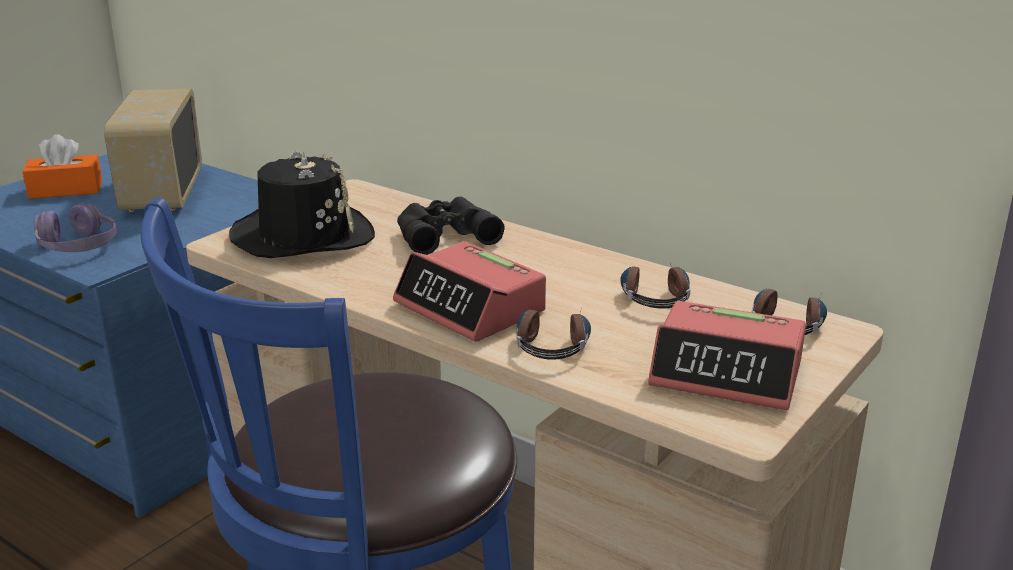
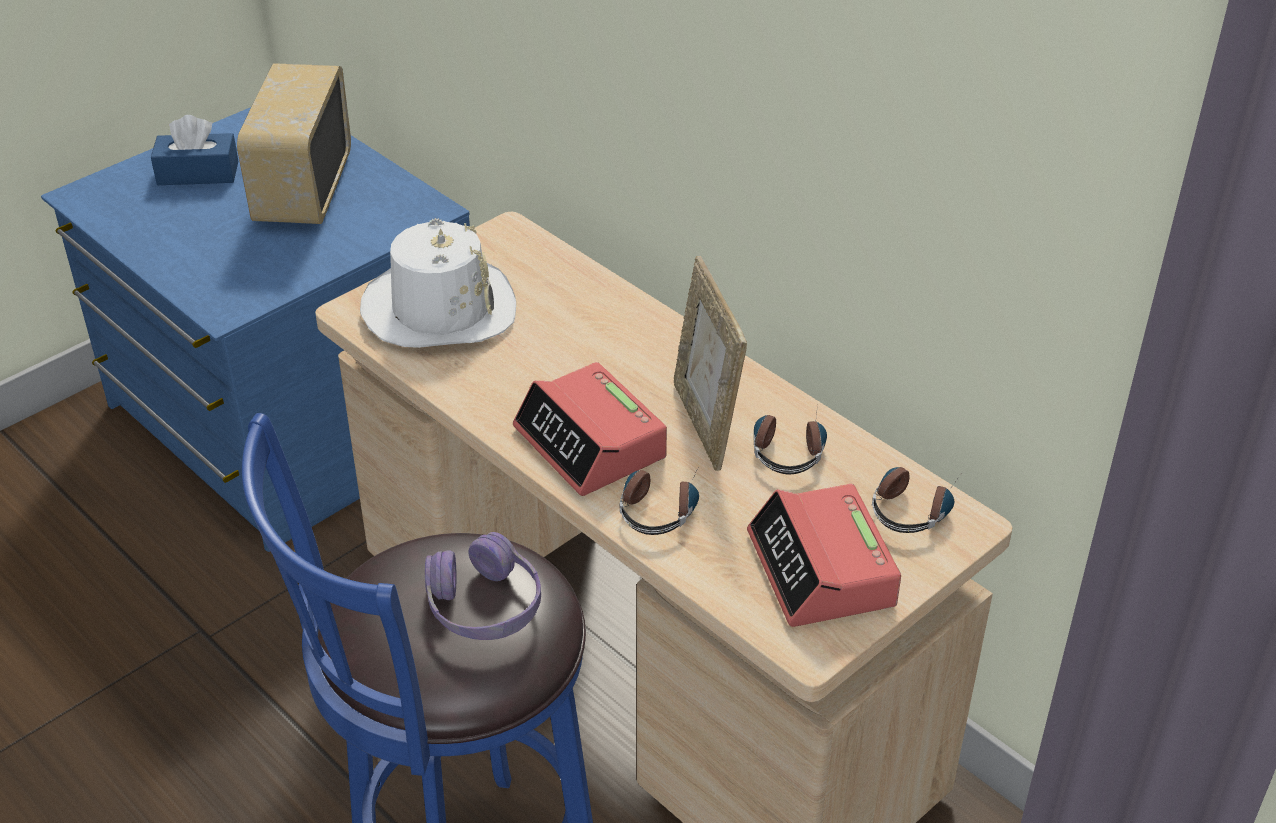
camera: 10 degrees right, 15 degrees up
(66, 190) = (198, 173): orange tissue box -> blue tissue box
(78, 246) = (207, 273): purple headphones -> purple headphones (484, 605)
(303, 236) = (439, 308): black hat -> white hat
(443, 234) = (591, 321): black binoculars -> none
(572, 287) = (705, 424): none -> picture frame
(727, 373) = (821, 570): alarm clock -> alarm clock turned 45 degrees clockwise

